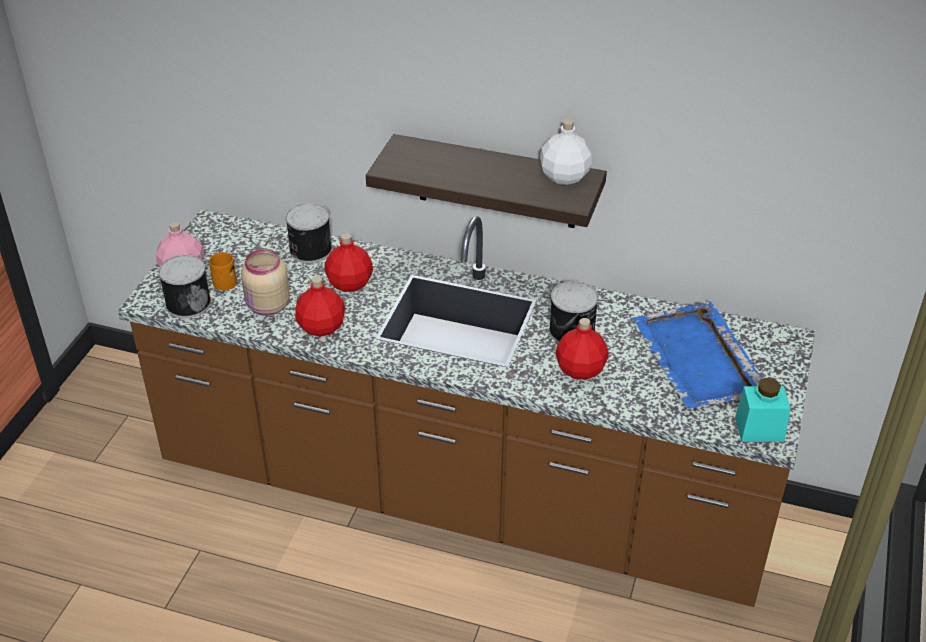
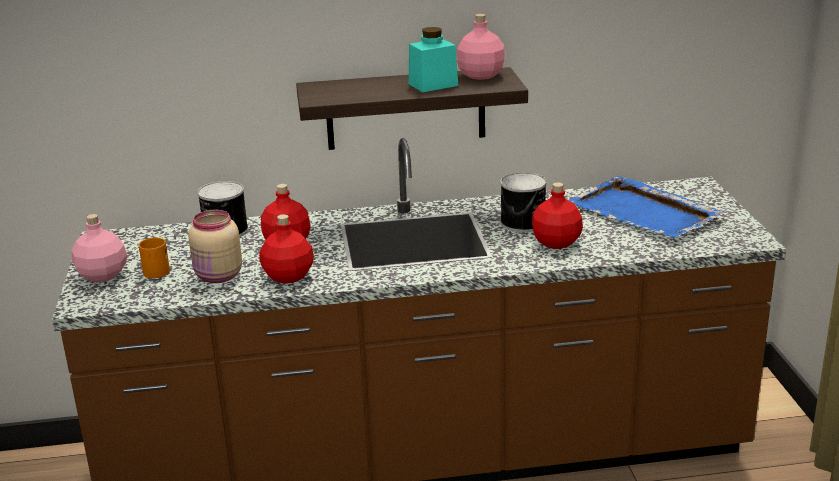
camera: 25 degrees left, 15 degrees down
(188, 303) = (129, 295): can -> none
(564, 176) = (480, 75): white bottle -> pink bottle
(759, 429) = (738, 238): turquoise jar -> turquoise jar (433, 84)

